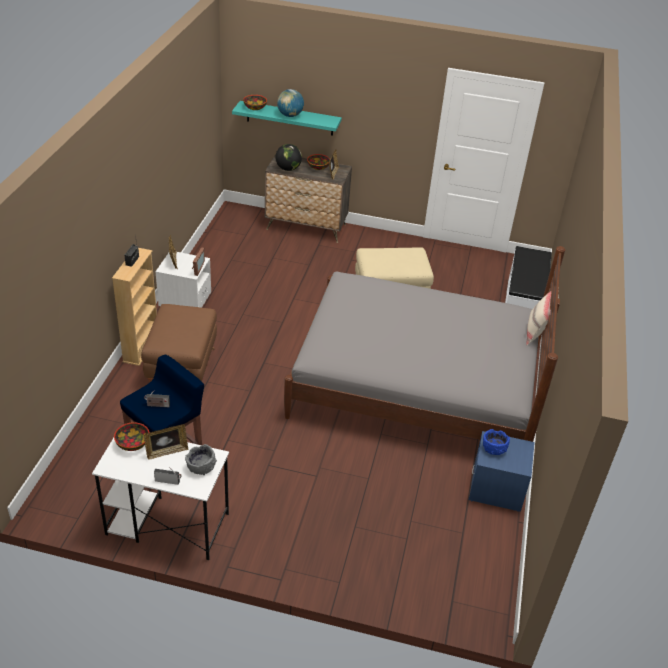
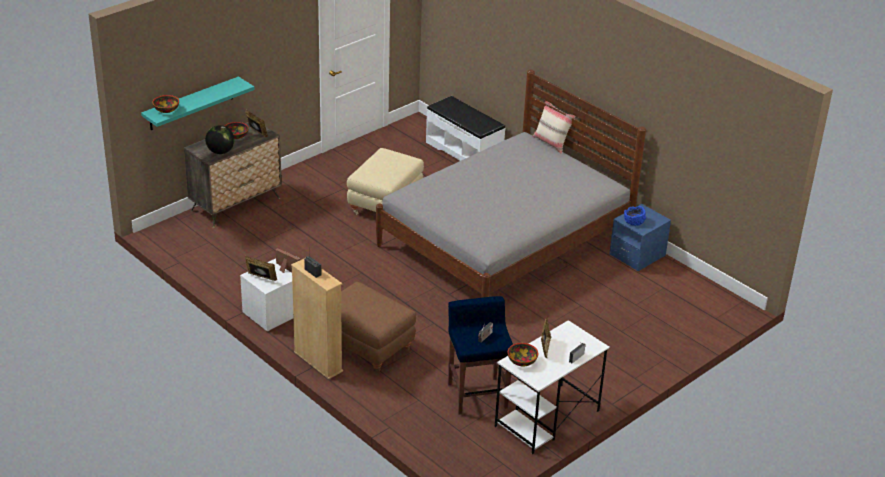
camera: 55 degrees left, 5 degrees down
(201, 467) = (574, 337): grey bowl -> none
(290, 115) = (204, 98): globe -> none

